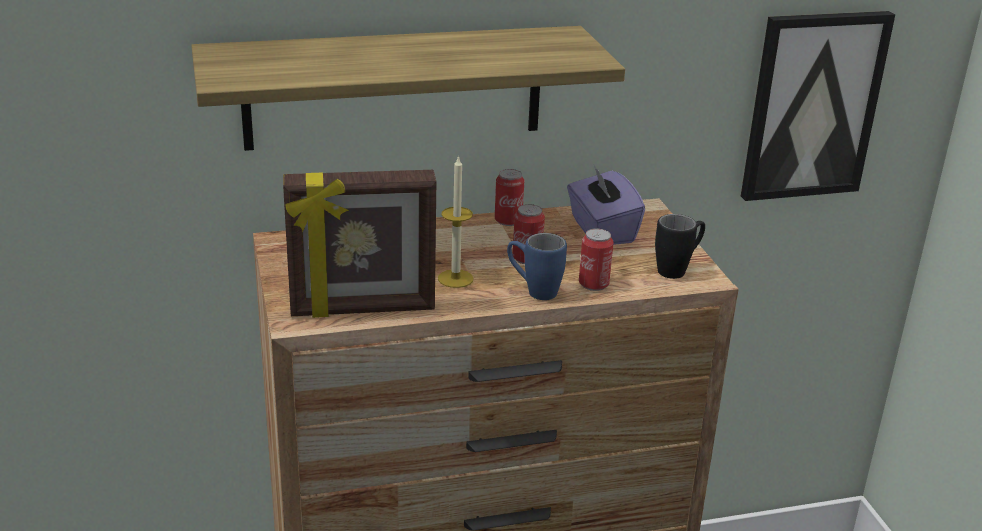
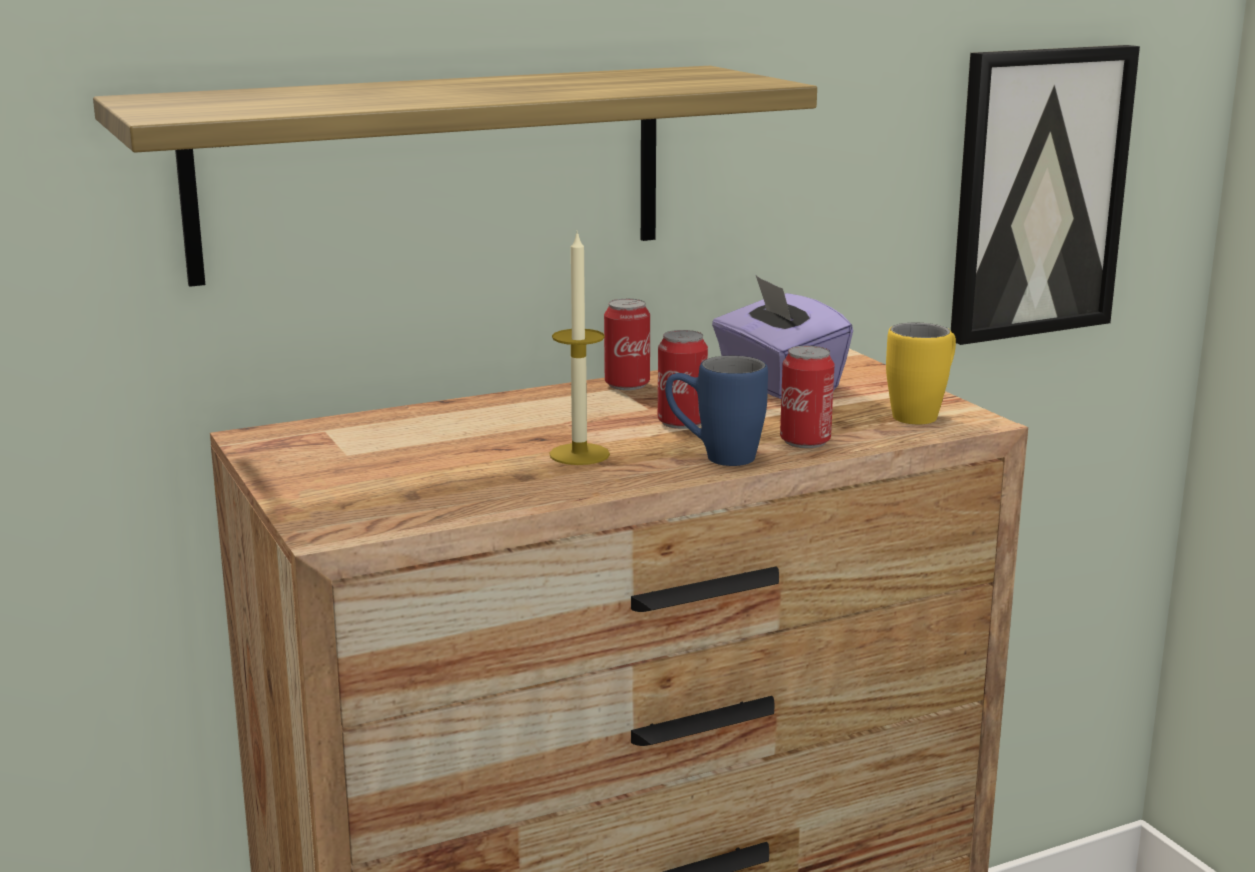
camera: 10 degrees left, 10 degrees down
(362, 310) = (442, 504): picture frame -> none
(678, 269) = (923, 414): black mug -> yellow mug

